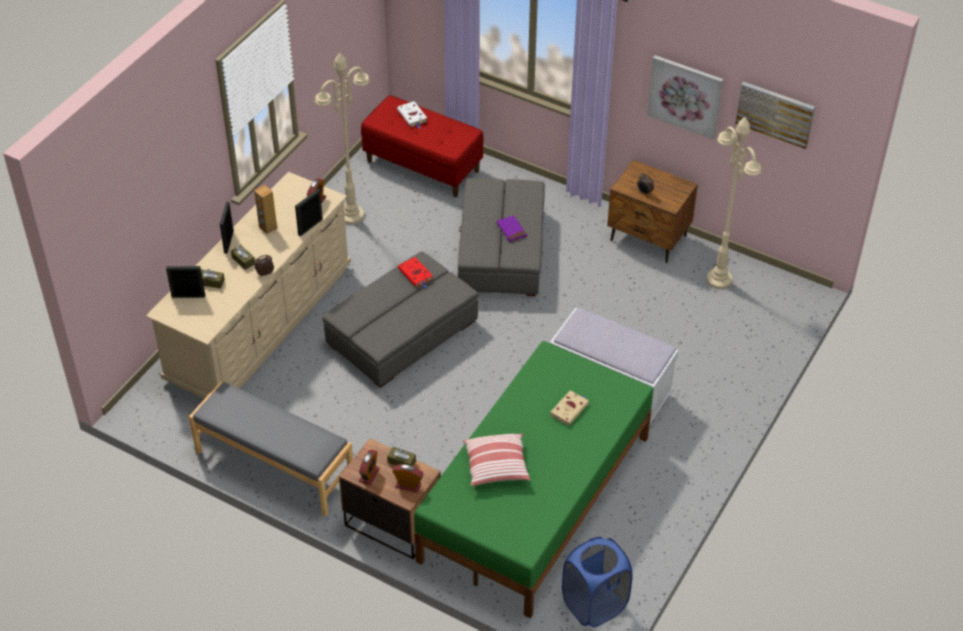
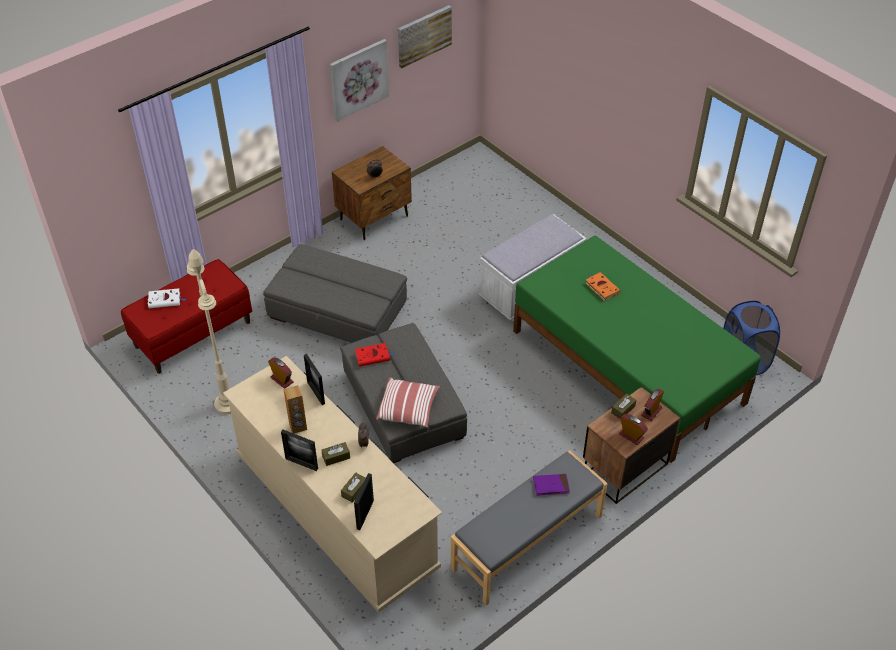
camera: 70 degrees left, 0 degrees up
(497, 467) = (649, 348): pillow -> pillow (408, 408)
(511, 230) = (352, 278): purple book -> purple book (551, 485)
(569, 409) = (601, 287): beige book -> orange book
(719, 280) = (442, 193): beige floor lamp -> none

